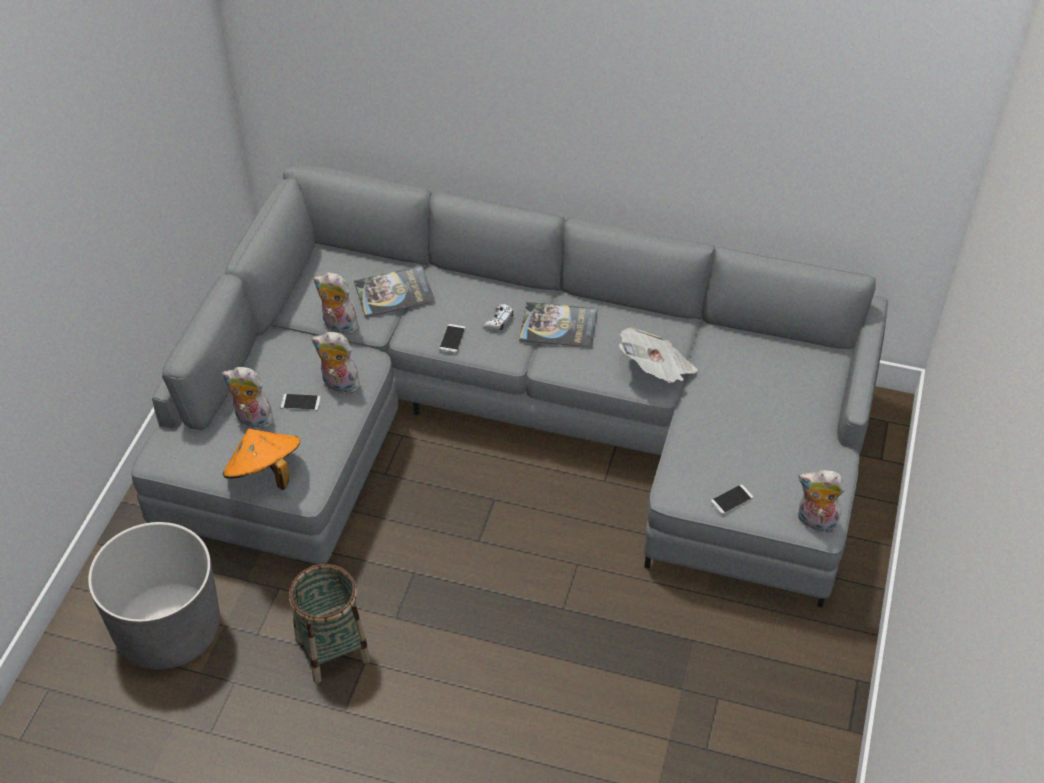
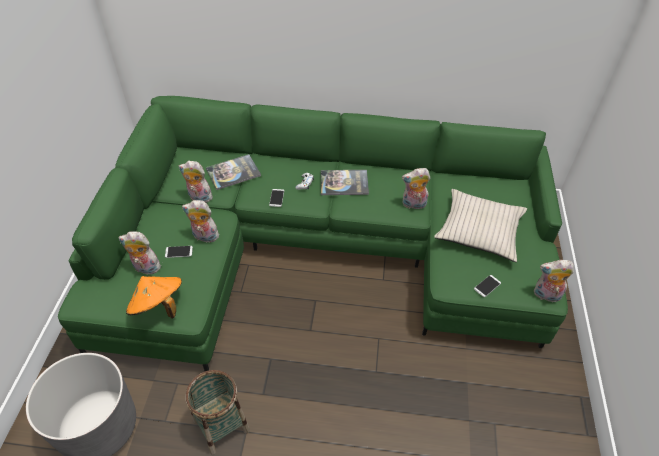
camera: 10 degrees left, 0 degrees up
(512, 425) = (317, 250): grey sofa -> green sofa
(656, 370) = (413, 205): newspaper -> plush toy
(745, 419) = (479, 230): none -> beige pillow

